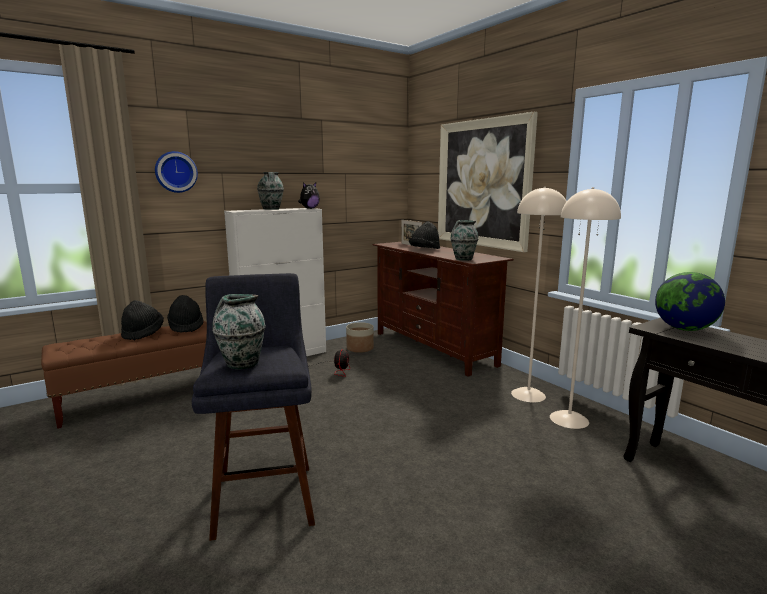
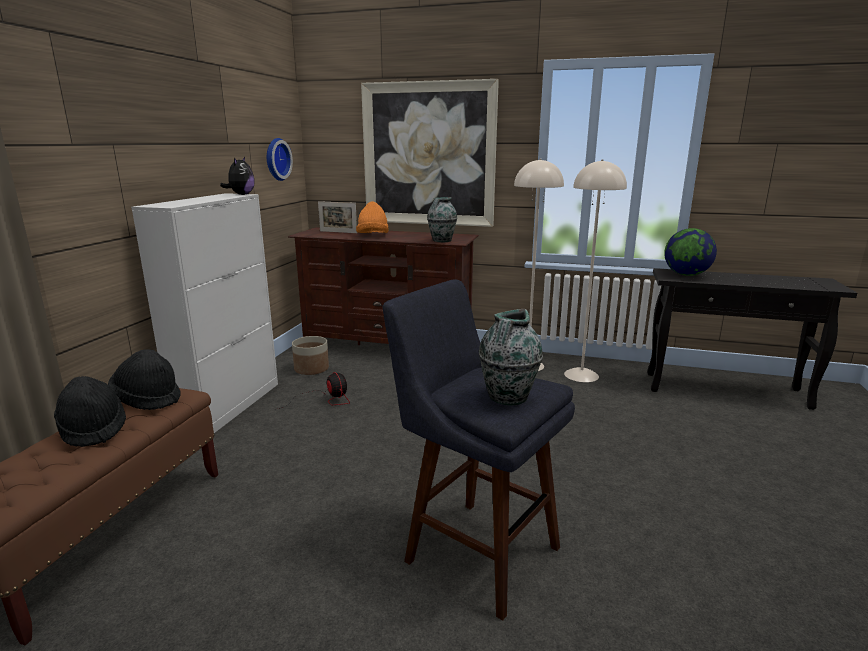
camera: 40 degrees left, 5 degrees up
(175, 172) = (50, 144): wall clock -> wall clock (276, 159)
(271, 209) = (195, 199): vase -> none
(424, 250) = (373, 236): black hat -> orange hat

